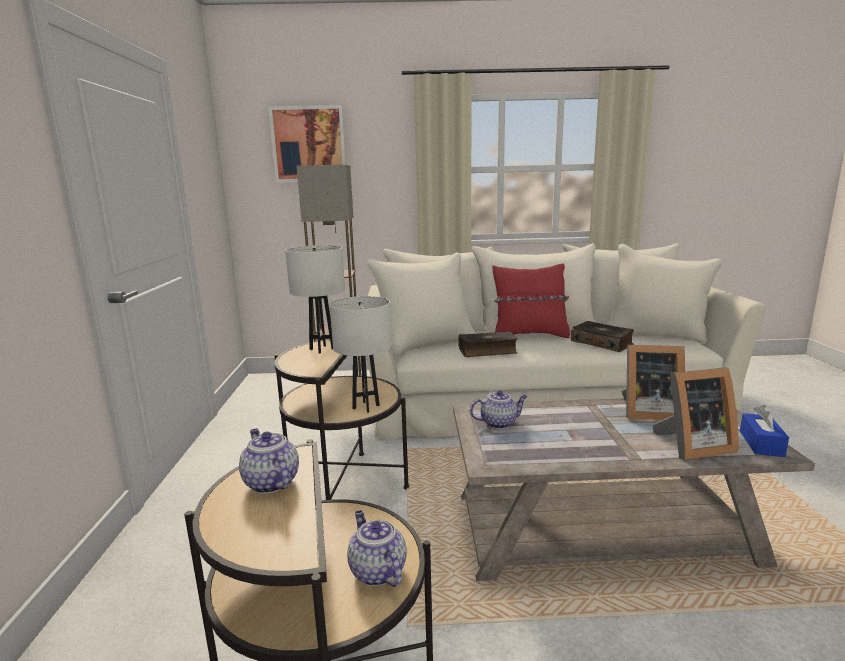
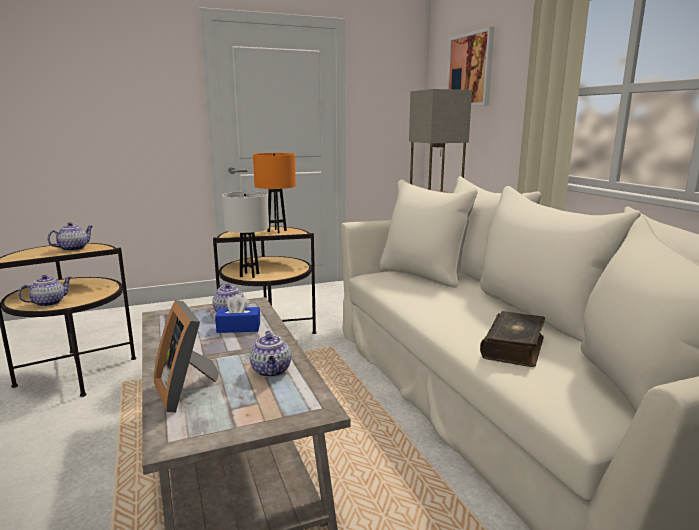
camera: 70 degrees right, 0 degrees up
(322, 349) = (277, 231): white table lamp -> orange table lamp
(487, 351) = (413, 295): book -> none
(529, 335) = (496, 308): red pillow -> none
(647, 412) = (271, 371): picture frame -> teapot
(761, 443) = (193, 433): blue tissue box -> blue tissue box (238, 328)

